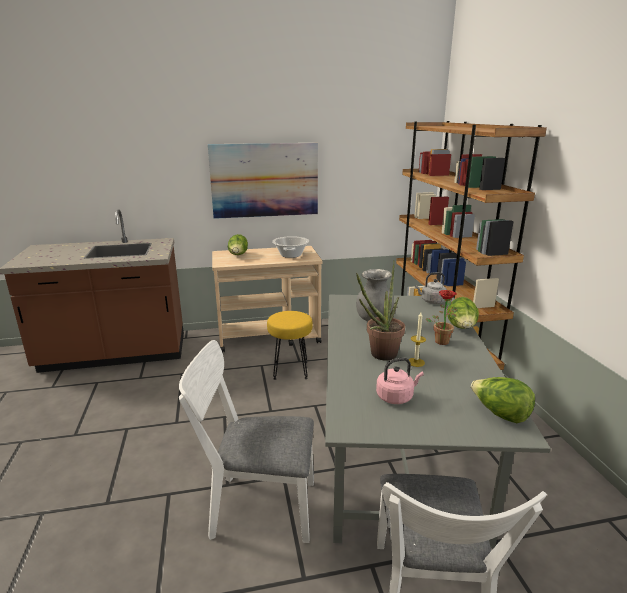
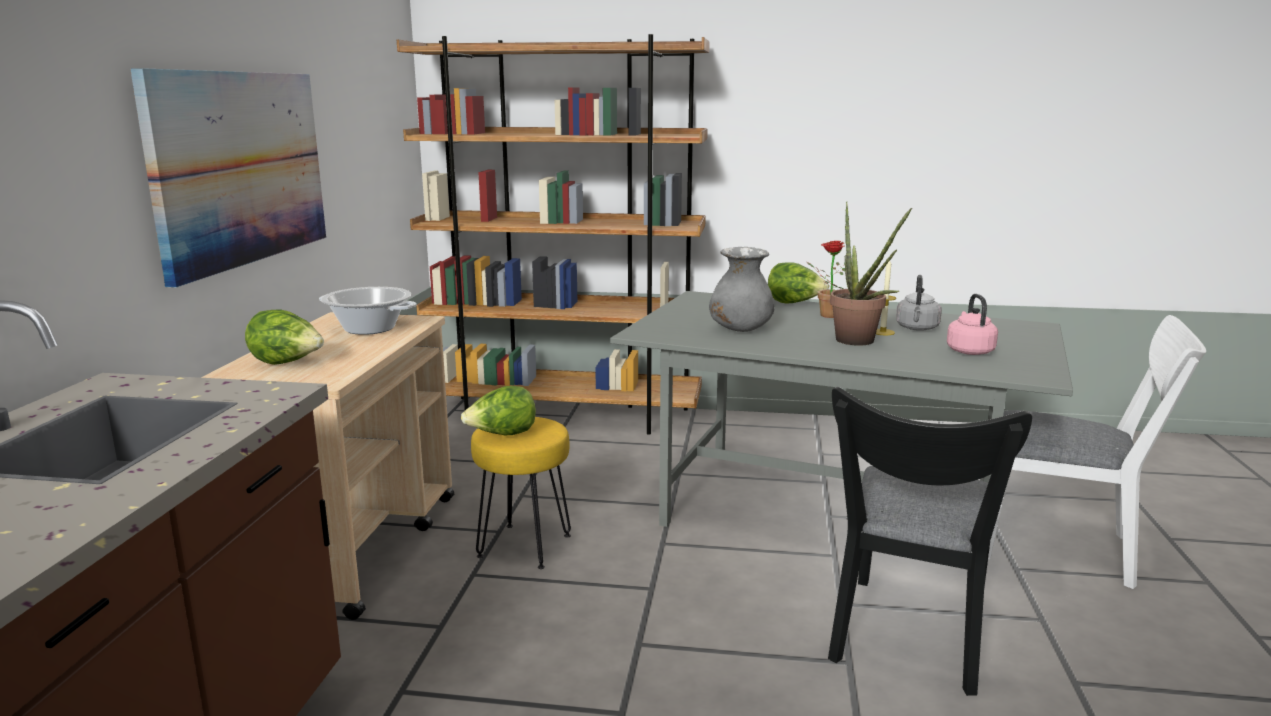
camera: 70 degrees left, 5 degrees down
(255, 507) = (907, 640): white chair -> black chair
(431, 301) = (696, 300): grey kettle -> grey kettle (917, 328)
(500, 414) = (1004, 325): lettuce -> lettuce (502, 435)

